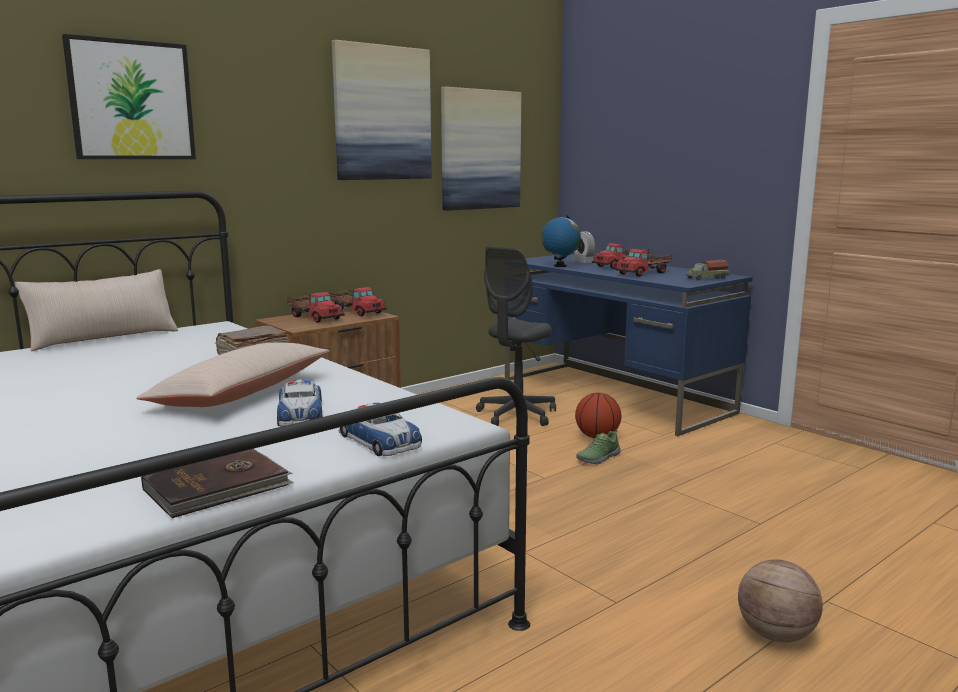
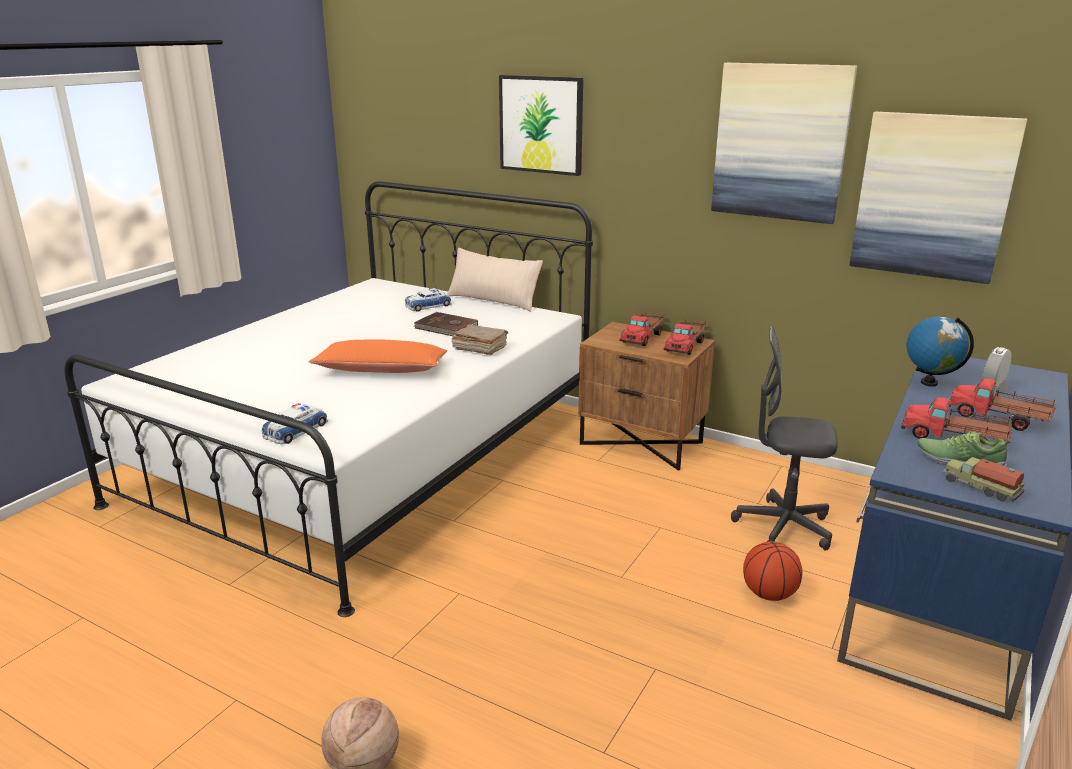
camera: 70 degrees right, 10 degrees up
(218, 488) = (212, 407): brown book -> brown book (446, 327)
(242, 394) = (381, 370): beige pillow -> orange pillow
(300, 414) = (343, 396): toy car -> toy car (428, 306)
(597, 458) = (703, 604): shoe -> shoe (958, 461)

